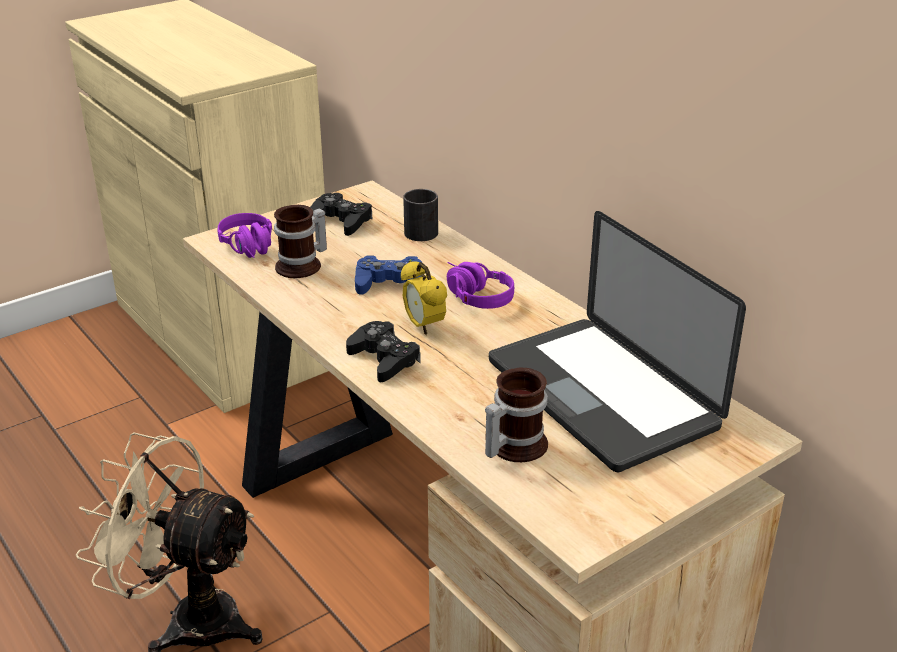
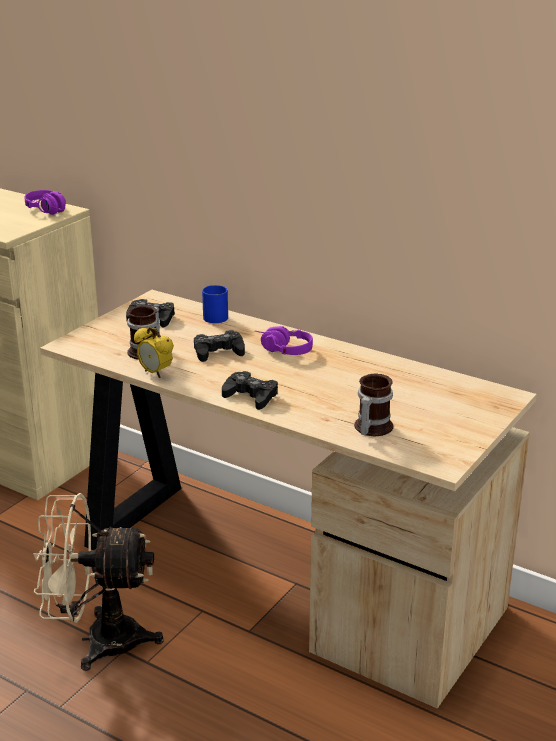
camera: 20 degrees left, 5 degrees down
(251, 249) = (100, 346): purple headphones -> purple headphones (50, 211)
(389, 283) = (218, 352): blue game controller -> black game controller
(422, 229) = (215, 315): black mug -> blue mug
(424, 326) = (262, 373): alarm clock -> alarm clock (155, 373)
(601, 394) = (404, 391): laptop -> none

